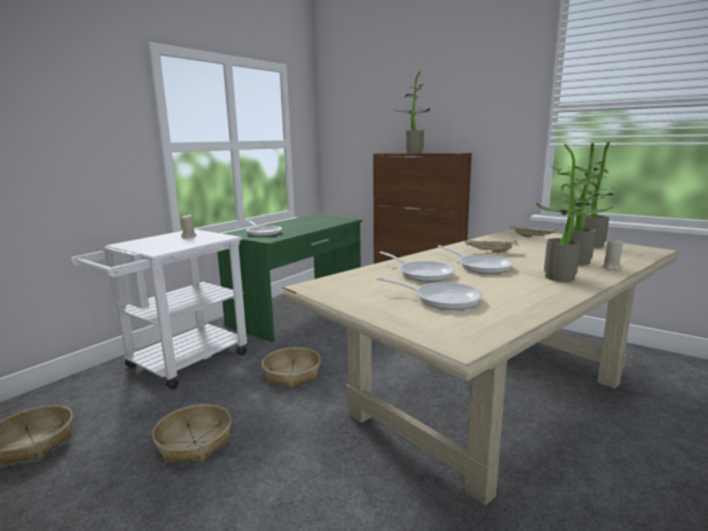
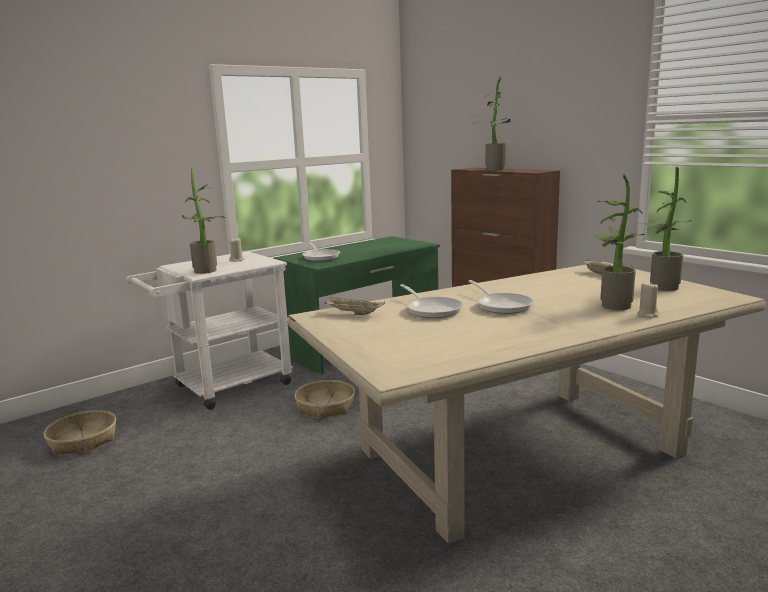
camera: 15 degrees right, 0 degrees up
(195, 442) = (211, 456): basket -> none
(441, 299) = (421, 335): frying pan -> none
(489, 252) = (531, 290): beige tray -> beige tray (353, 313)
(564, 277) = (577, 322): potted plant -> potted plant (209, 271)

